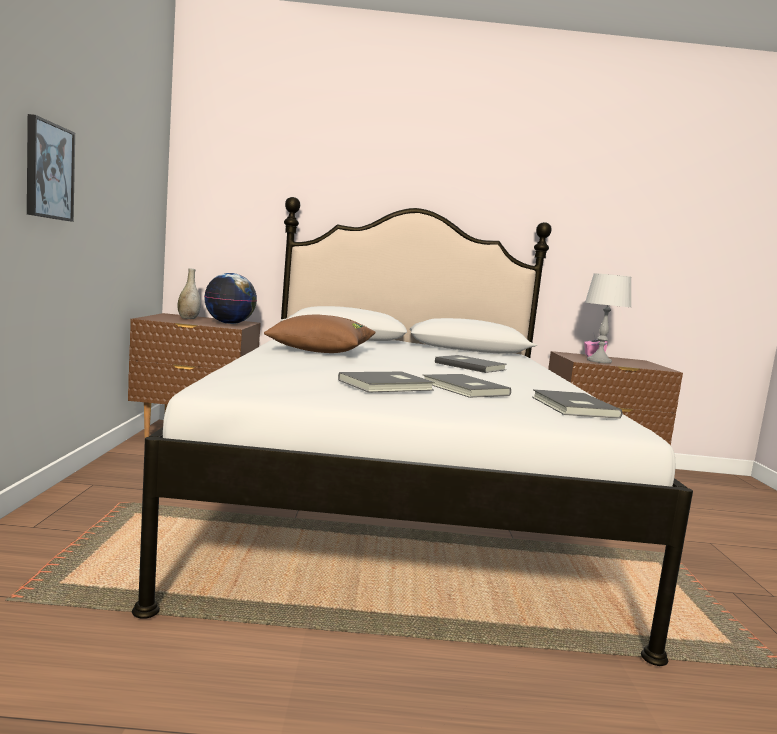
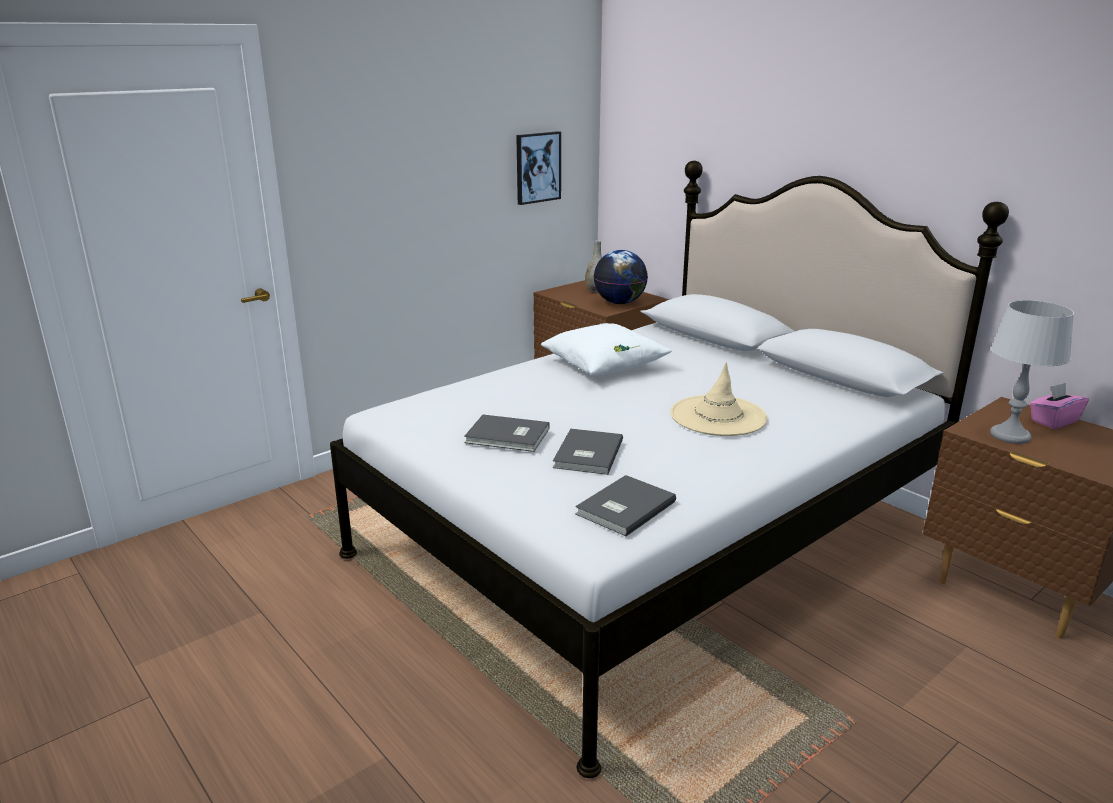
camera: 50 degrees right, 15 degrees up
(48, 171) = (400, 195): picture -> picture (537, 167)
(321, 351) = (604, 365): brown pillow -> white pillow
(470, 366) = (718, 416): grey book -> beige hat

